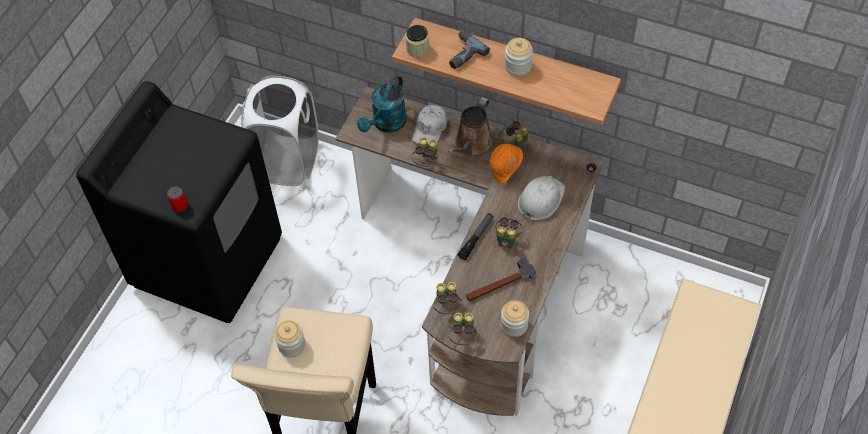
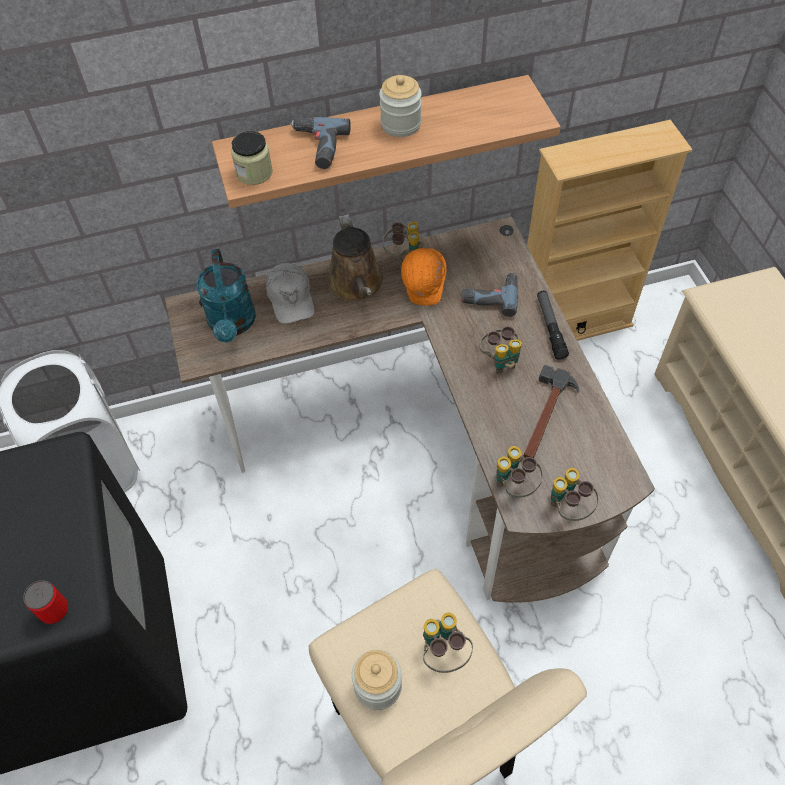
camera: 40 degrees left, 0 degrees up
(426, 163) = (323, 338): binoculars -> binoculars (444, 652)
(476, 238) = (465, 383): flashlight -> flashlight (550, 328)
(514, 325) = (607, 450): jar -> none
(540, 199) = (490, 295): white hard hat -> power drill
(643, 266) = (572, 325): none -> beige bookcase

